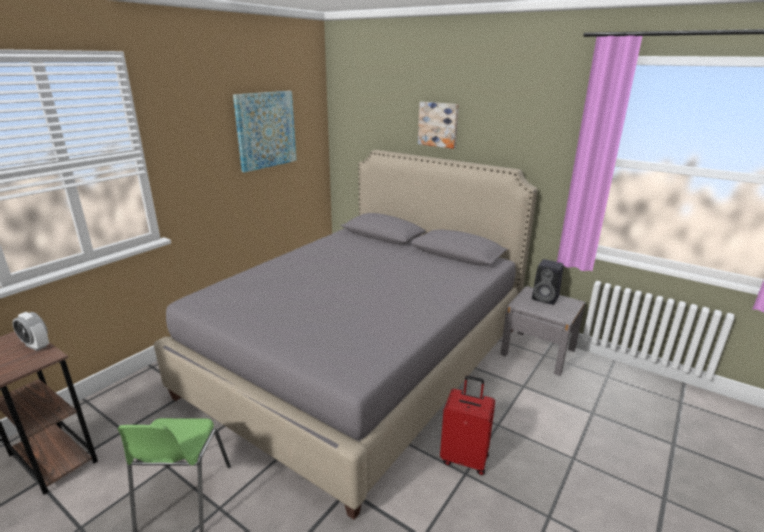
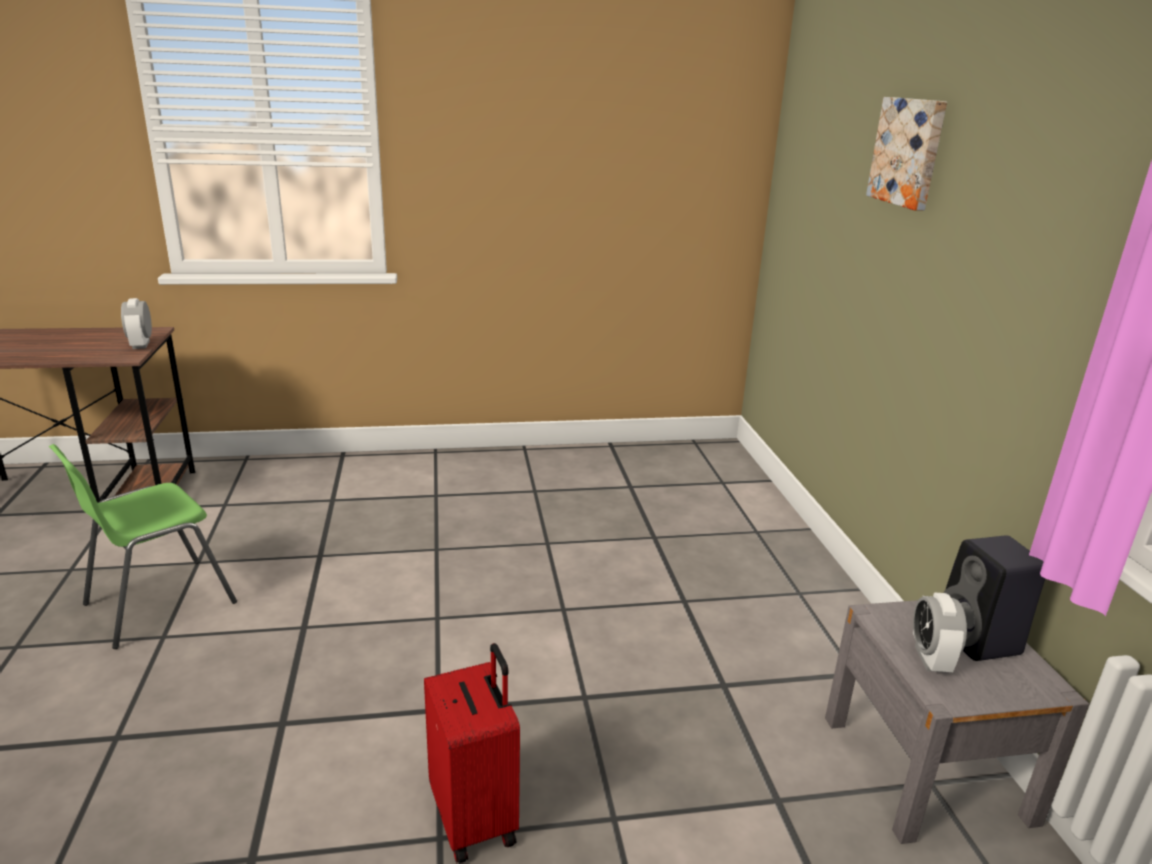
camera: 45 degrees right, 0 degrees up
(265, 130) = (615, 137): picture -> none
(361, 360) = (567, 580): grey bed -> none
(545, 310) = (930, 659): none -> alarm clock

